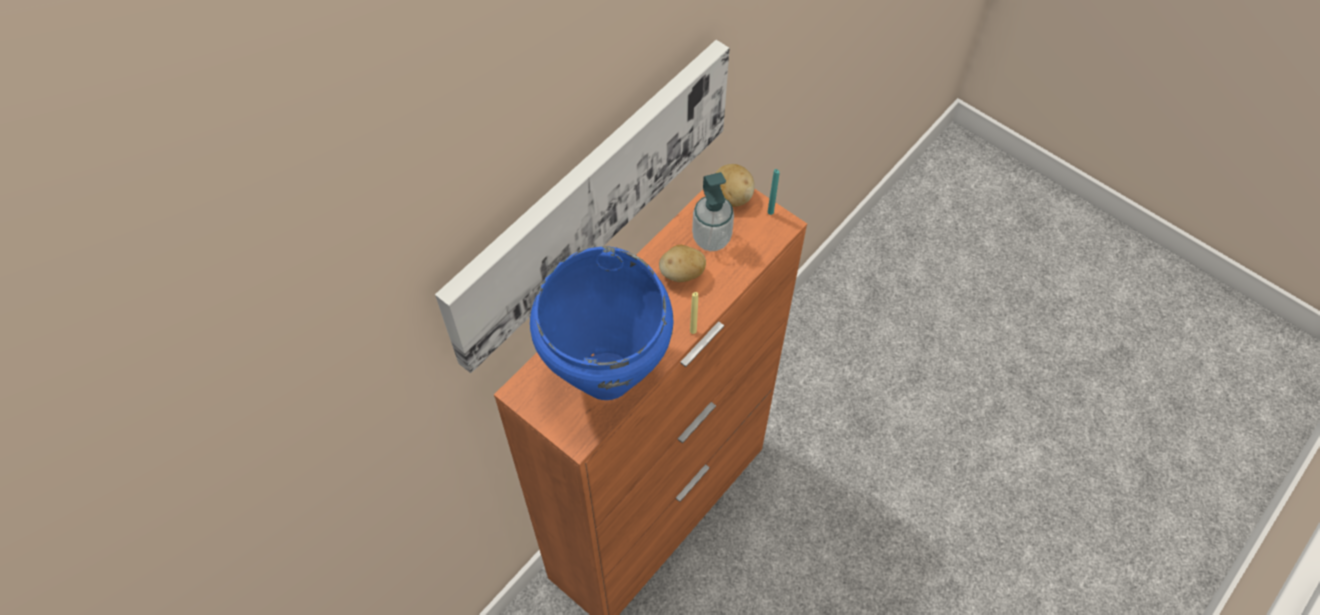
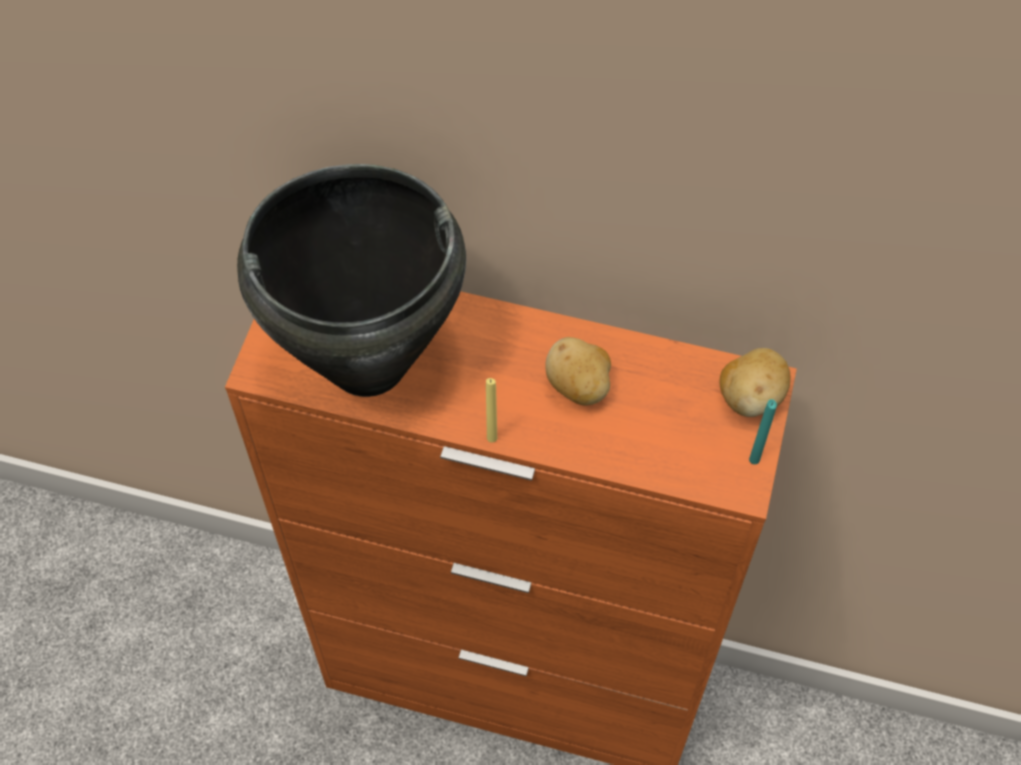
camera: 65 degrees right, 0 degrees up
(588, 198) = (521, 159): picture -> none
(605, 377) = (366, 362): blue cooking pot -> black cooking pot
(711, 238) = (660, 400): soap dispenser -> none

